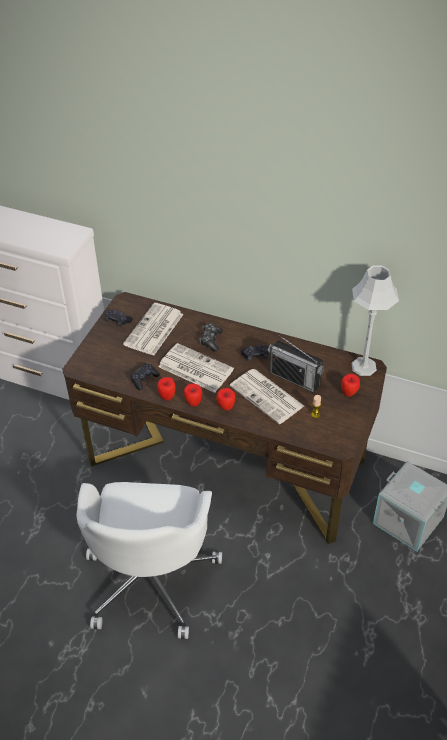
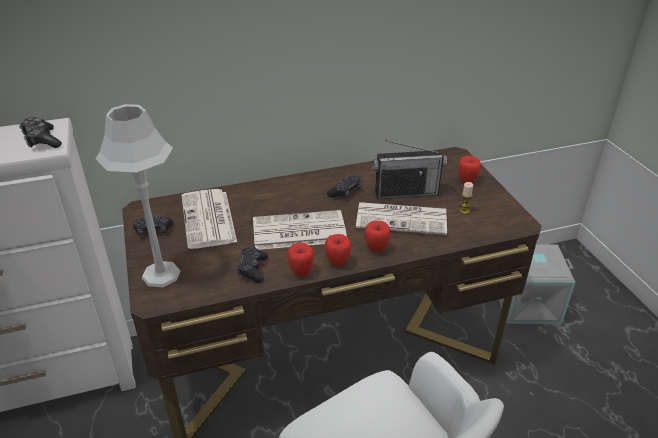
camera: 40 degrees left, 10 degrees down
(211, 340) = (284, 200): game controller -> game controller (42, 140)
(363, 366) = (449, 157): grey table lamp -> grey table lamp (161, 274)

